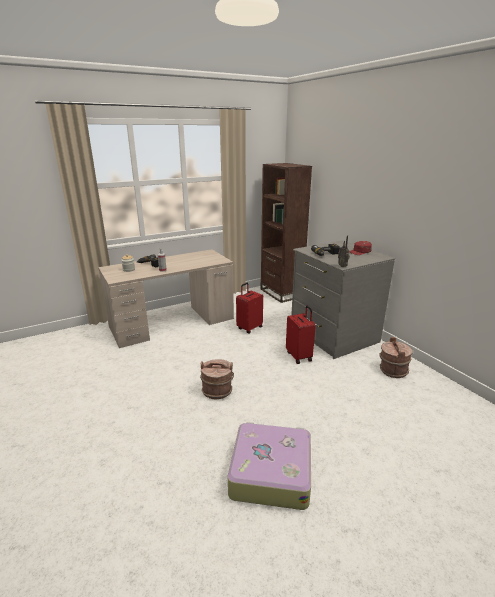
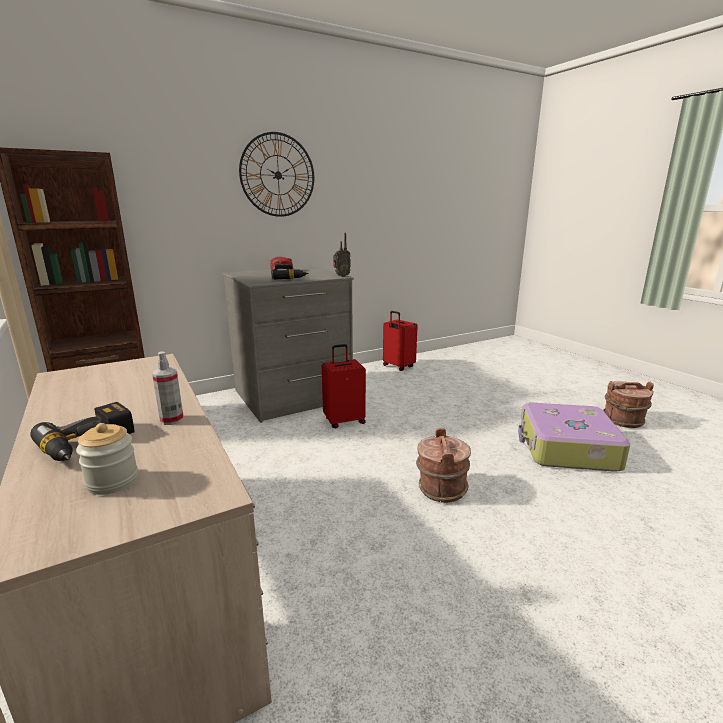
camera: 90 degrees left, 5 degrees down
(249, 328) = (242, 460): red suitcase -> red suitcase (398, 366)
(390, 181) = (278, 175): none -> wall clock
(392, 370) = (375, 376): brown bucket -> brown bucket (623, 420)

